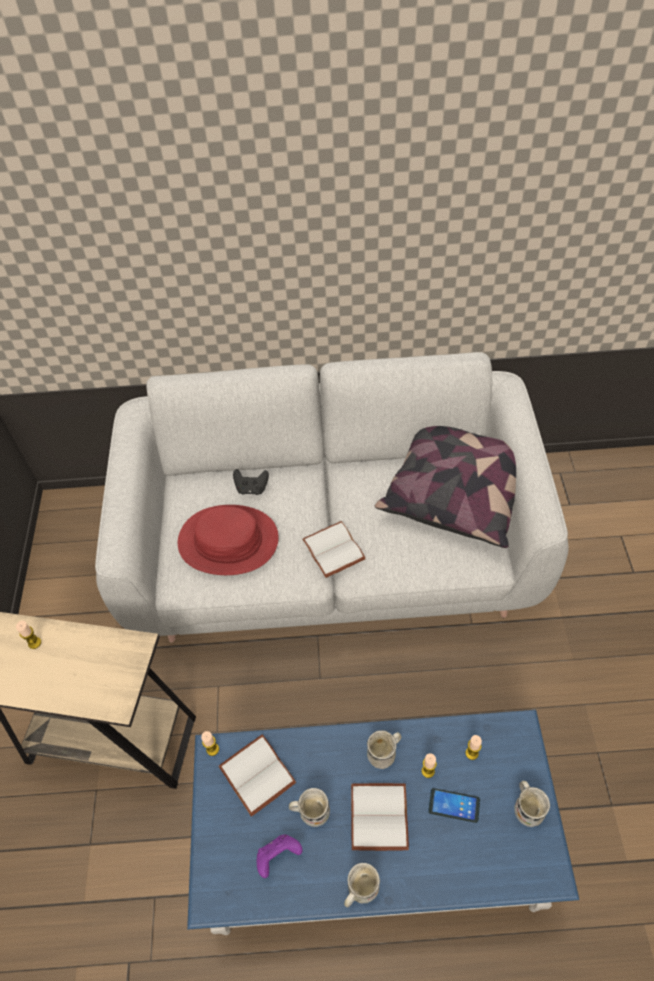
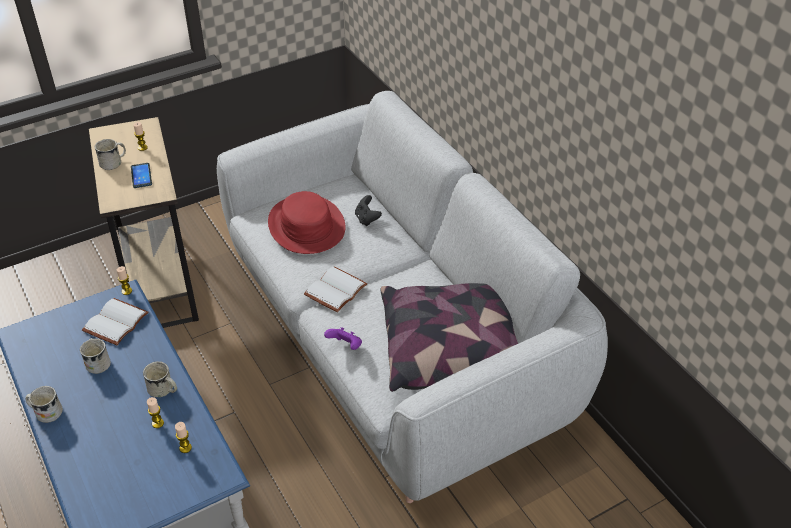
camera: 60 degrees right, 10 degrees down
(278, 856) = (57, 357): purple game controller -> purple game controller (345, 346)
(381, 818) = (107, 406): white book -> none
(454, 805) = (134, 449): phone -> phone (141, 176)
(527, 806) = (151, 501): white mug -> white mug (114, 163)

